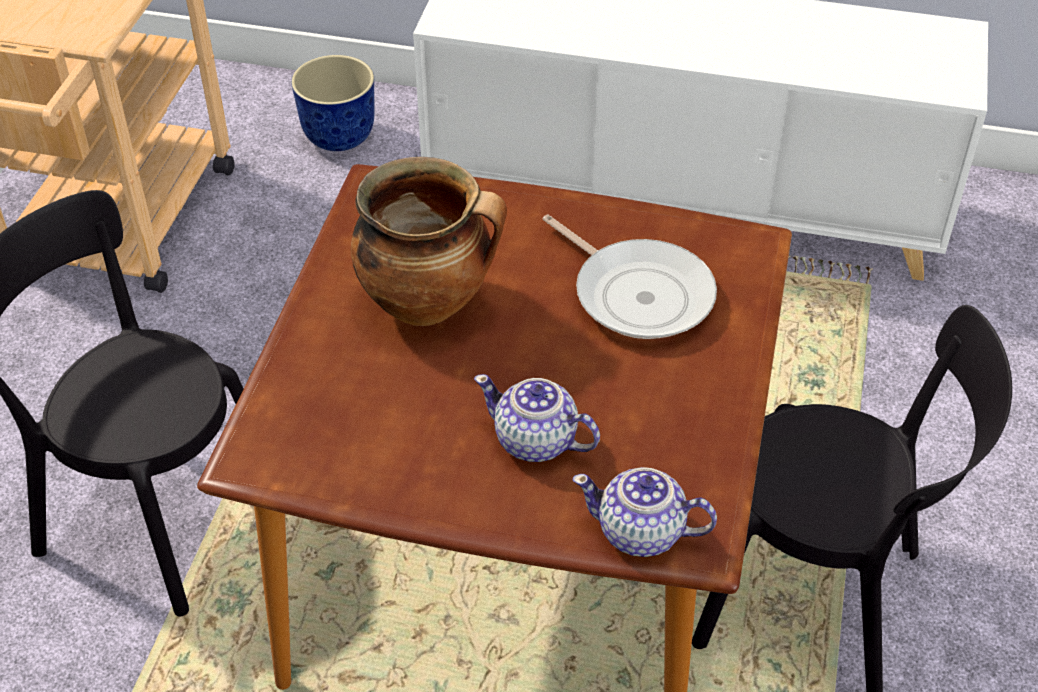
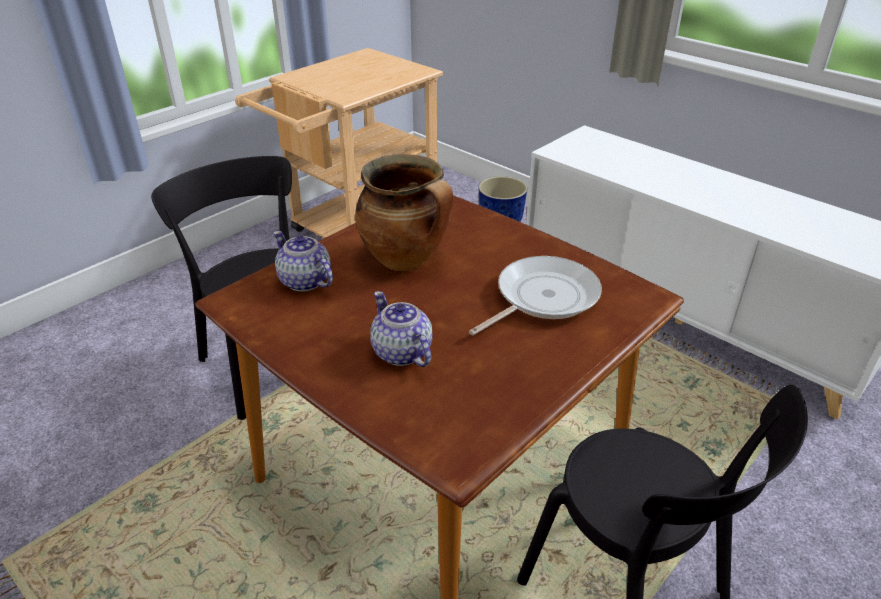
camera: 30 degrees right, 10 degrees down
(638, 293) = (542, 297): frying pan -> frying pan turned 120 degrees counterclockwise
(641, 533) = (421, 434): teapot -> teapot (305, 281)

